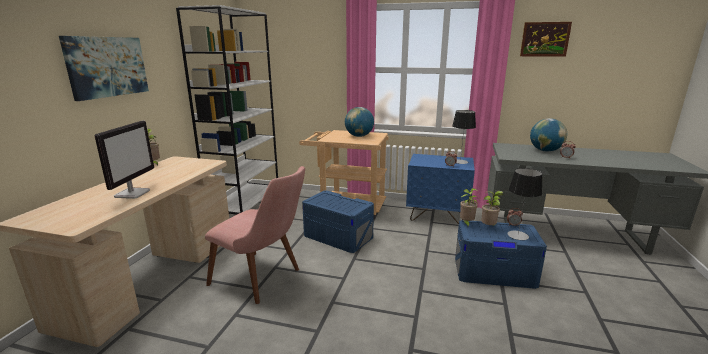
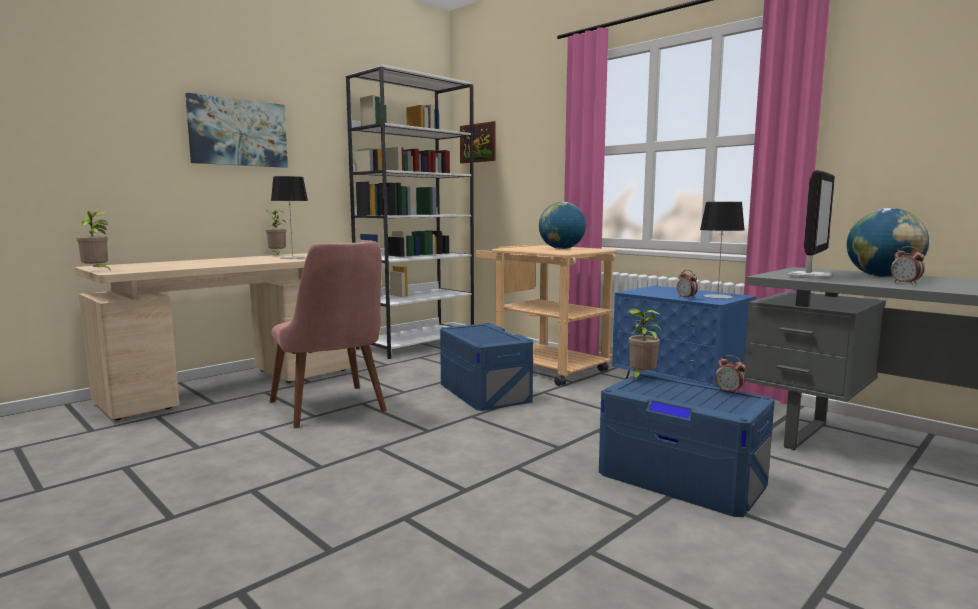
camera: 30 degrees right, 10 degrees down
(132, 193) = (208, 264): monitor -> monitor (809, 276)
(489, 227) = (676, 387): potted plant -> potted plant (97, 271)
(518, 235) = (713, 402): table lamp -> table lamp (292, 258)
(545, 39) = (903, 62): picture -> picture (478, 143)

